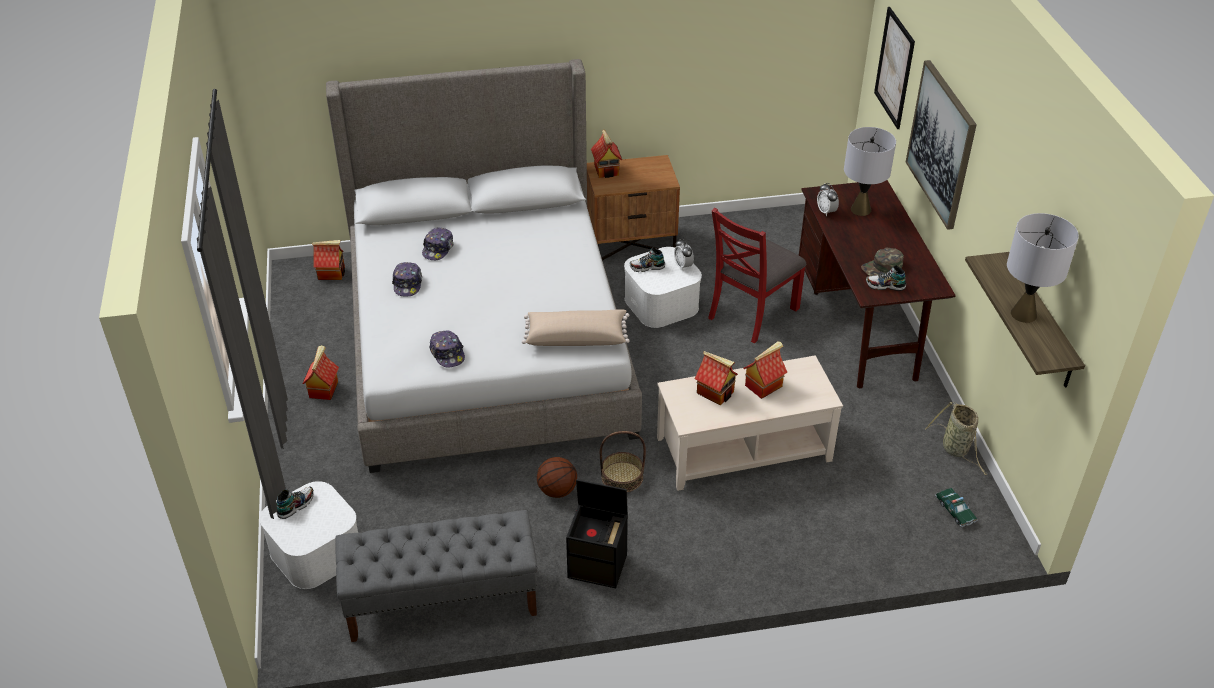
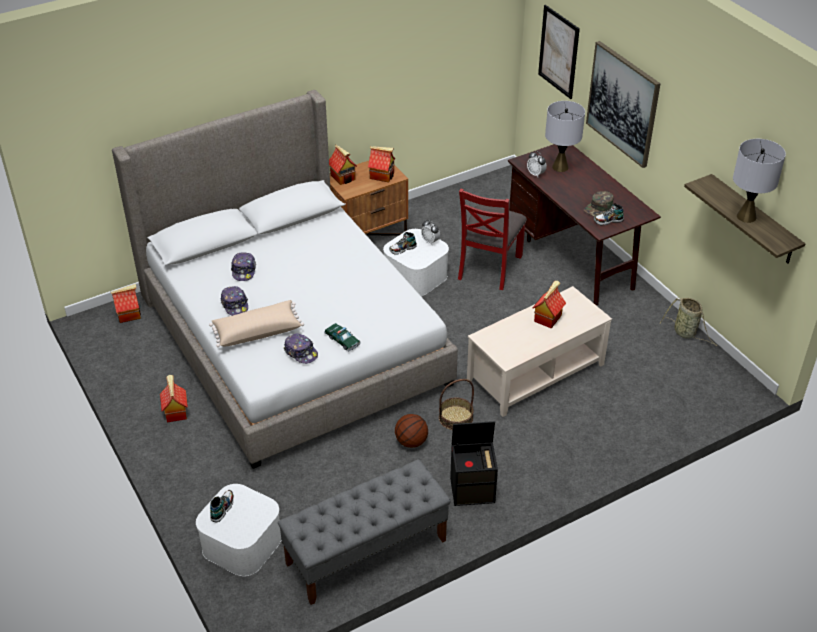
camera: 20 degrees left, 0 degrees up
(576, 337) = (395, 315): beige pillow -> beige pillow (257, 331)
(716, 392) = (515, 332): toy house -> toy house (382, 175)
(955, 511) = (706, 378): toy car -> toy car (342, 340)

